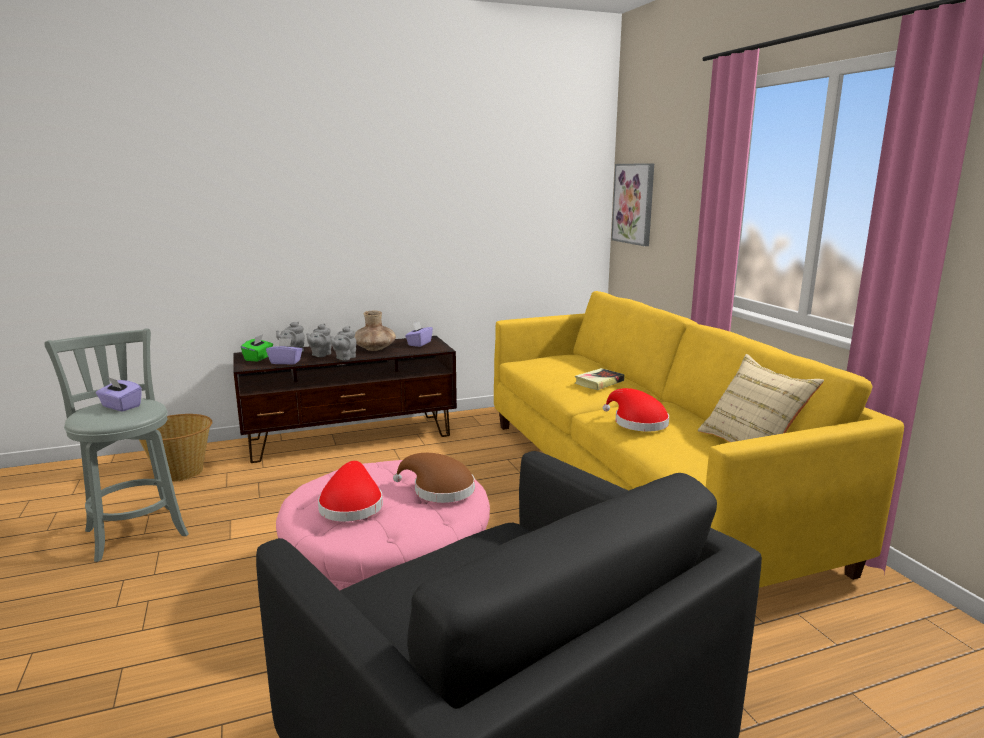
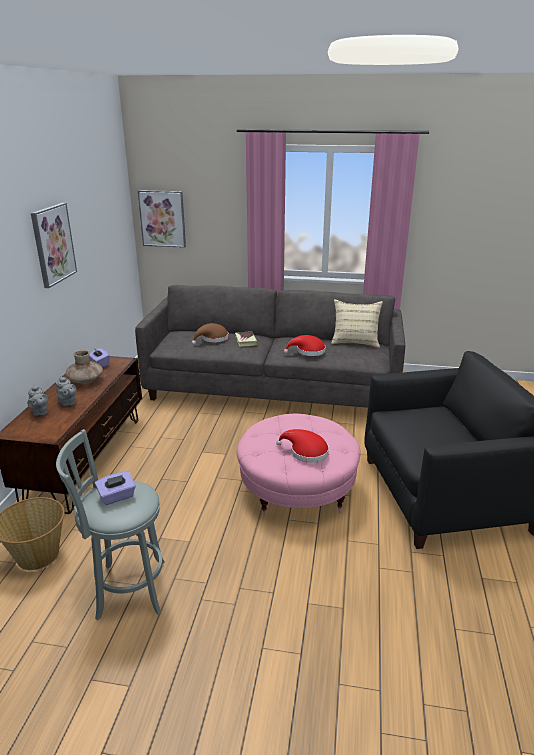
camera: 60 degrees left, 10 degrees up
(258, 358) = (33, 428): green tissue box -> none
(285, 362) = (65, 419): purple tissue box -> none
(344, 358) = (92, 395): grey teapot -> none
(404, 191) = (53, 244): none -> picture
(439, 490) = (310, 424): brown hat -> brown hat (212, 339)
(639, 485) = (272, 389): yellow sofa -> grey sofa

